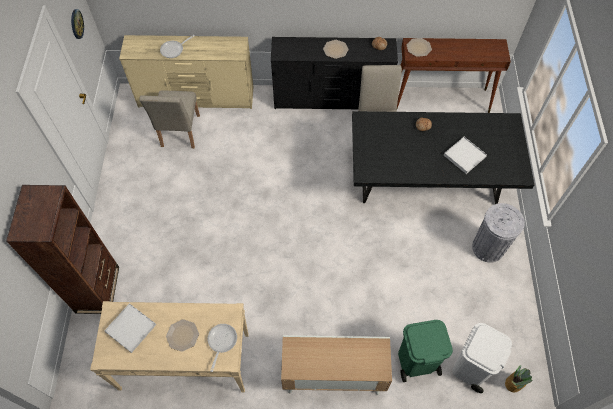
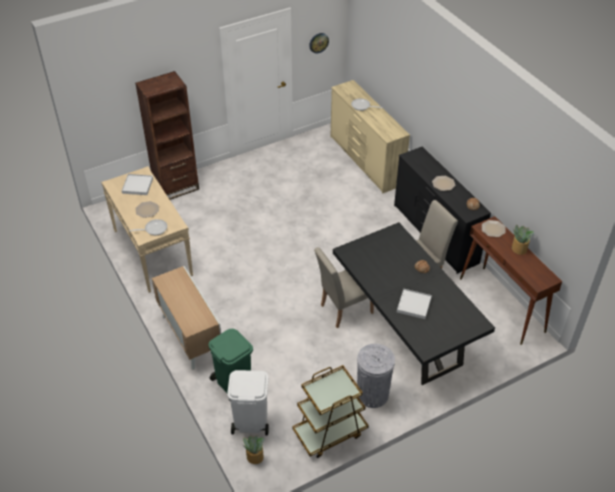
camera: 60 degrees right, 15 degrees down
(179, 134) = (326, 167): beige chair -> beige chair (342, 310)
(453, 44) = (519, 248): none -> potted plant
(514, 304) = (329, 432): none -> brown cart

